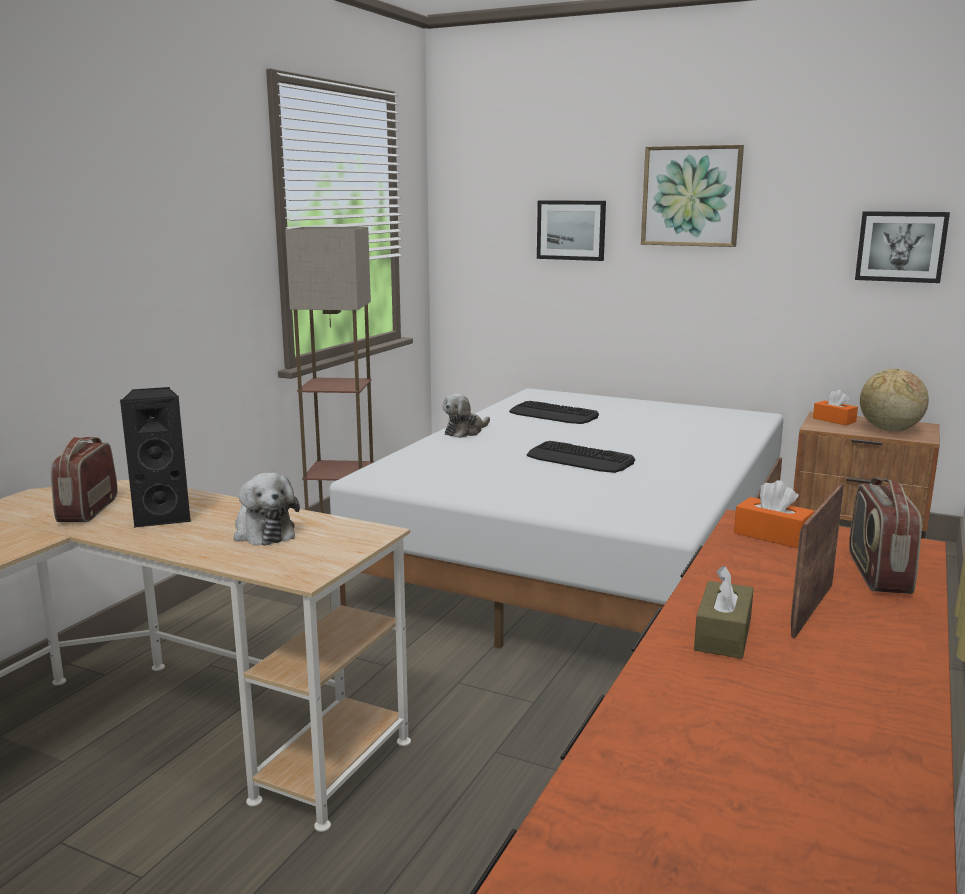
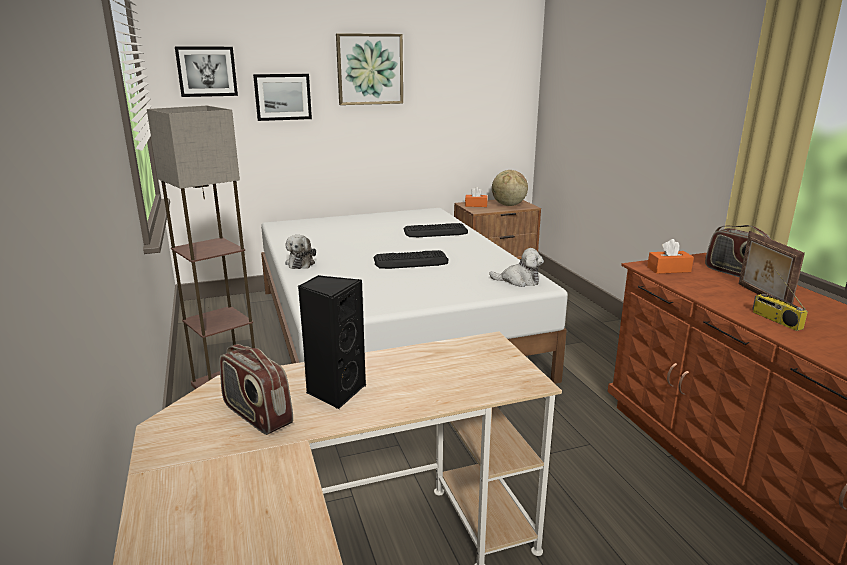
camera: 45 degrees left, 5 degrees up
(263, 532) = (431, 370): plush toy -> plush toy (519, 281)
(553, 414) = (327, 237): keyboard -> keyboard (436, 232)
(723, 635) = (775, 320): brown tissue box -> radio
(901, 246) = (492, 98): picture -> picture (207, 71)

